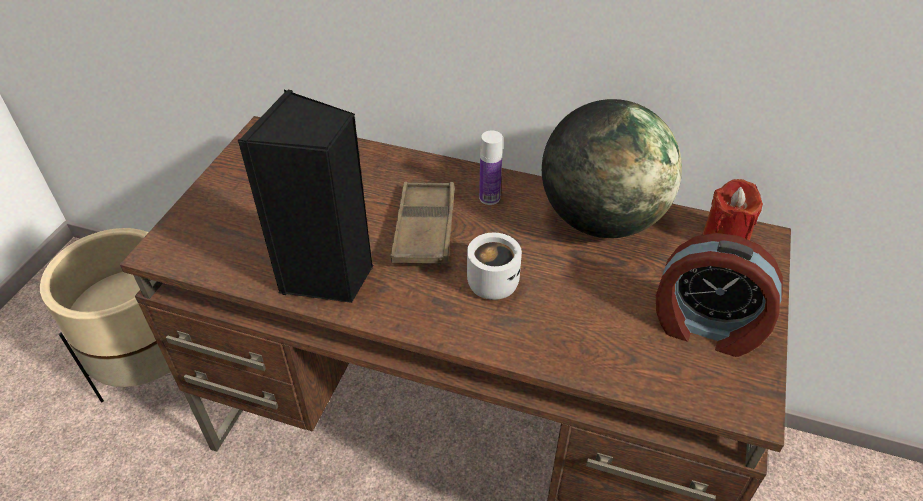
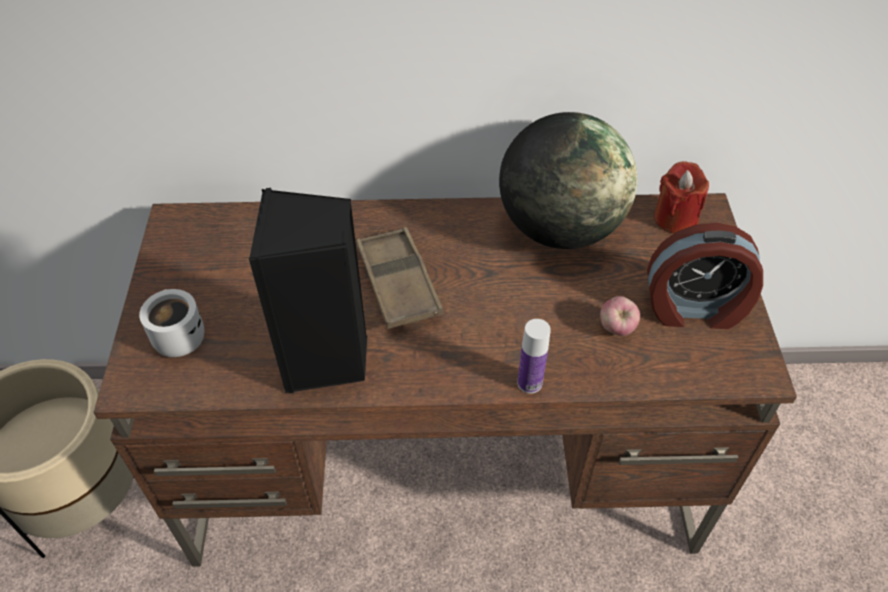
camera: 20 degrees left, 5 degrees up
(489, 198) = (446, 233): bottle -> bottle (529, 383)
(490, 280) = (486, 319): white mug -> white mug (176, 336)
(615, 323) = (616, 328): none -> apple

